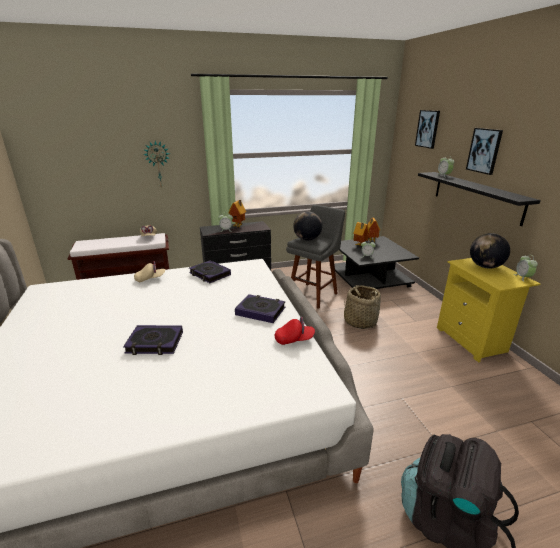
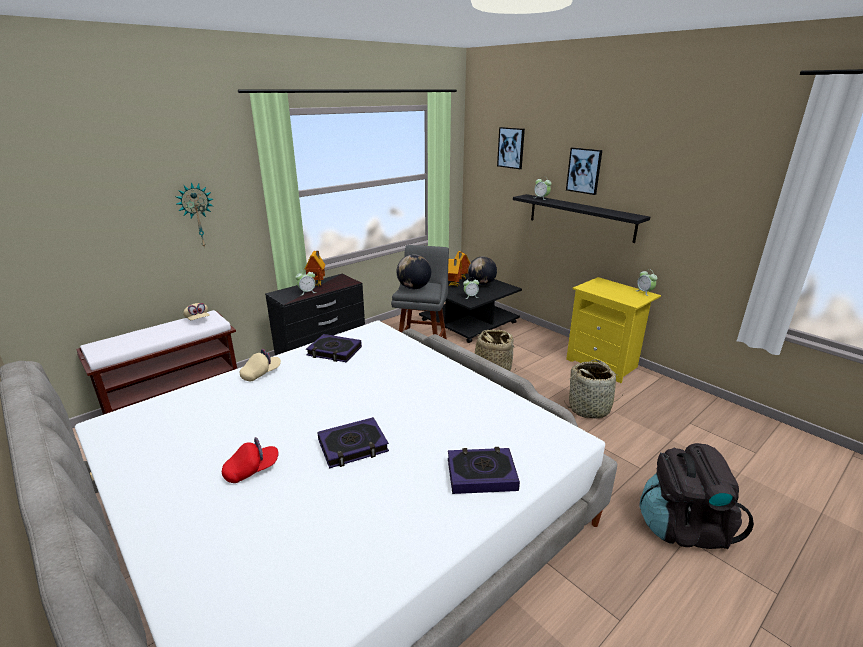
camera: 25 degrees left, 0 degrees up
(260, 311) = (436, 380): book -> book (481, 474)
(294, 339) = (499, 400): red cap -> red cap (252, 470)
(428, 376) = (589, 408): none -> basket
(485, 266) = (608, 287): globe -> globe (481, 284)

